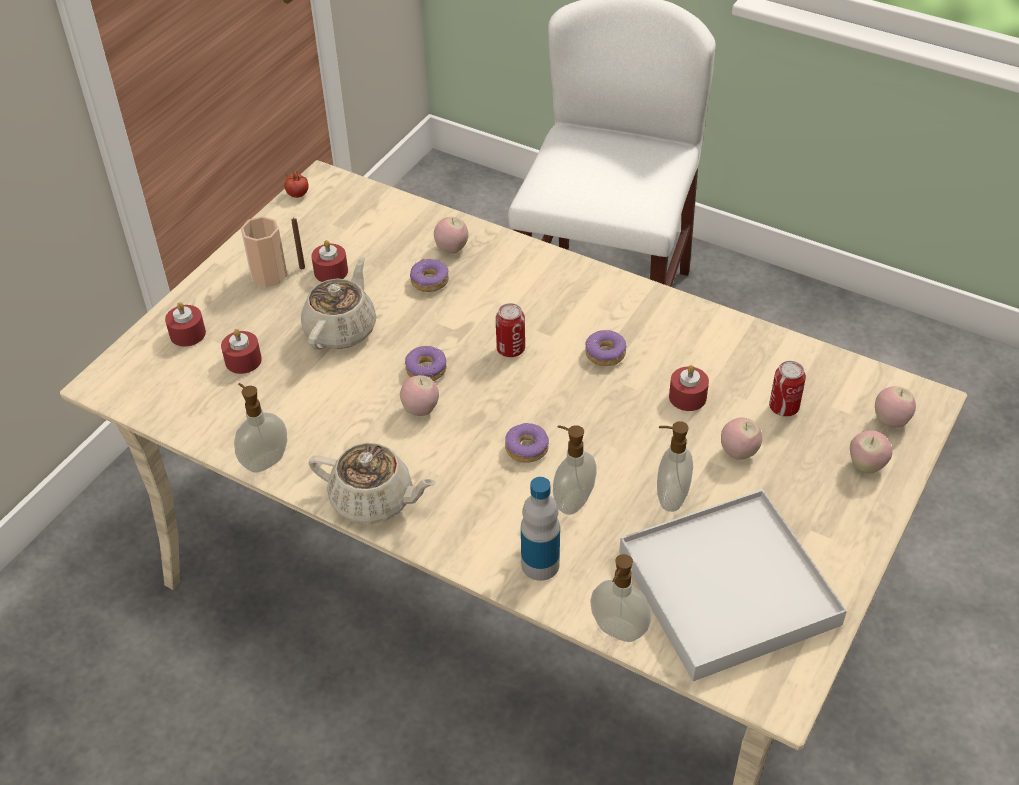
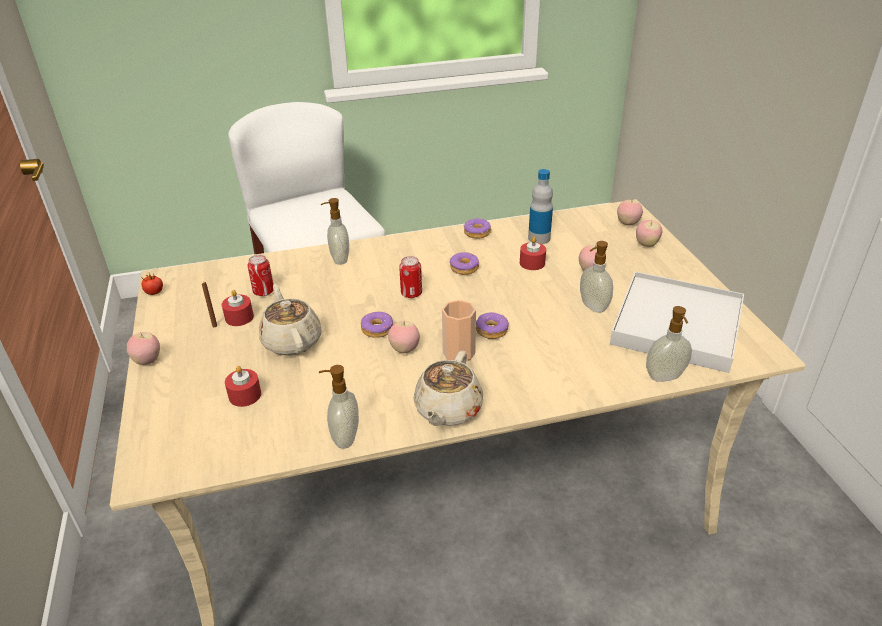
camera: 45 degrees left, 10 degrees down
(187, 334) = (177, 406): red candle -> none
(269, 275) = (195, 342): cup -> cup (459, 352)
(374, 500) = (447, 410): beige teapot -> beige teapot turned 135 degrees clockwise
(429, 281) = (313, 289): donut -> donut (477, 233)
(451, 249) = (304, 268): apple -> apple (148, 361)
(540, 564) = (583, 376): bottle -> bottle (539, 238)
(572, 501) = (552, 338): soap dispenser -> soap dispenser (339, 259)
(783, 407) = (579, 243): can -> can (263, 291)

